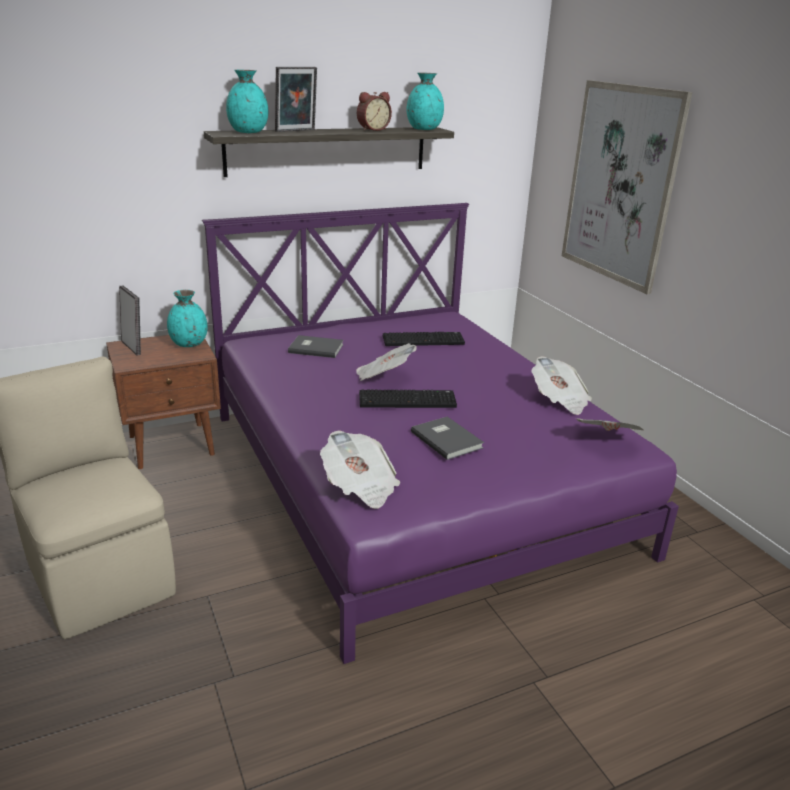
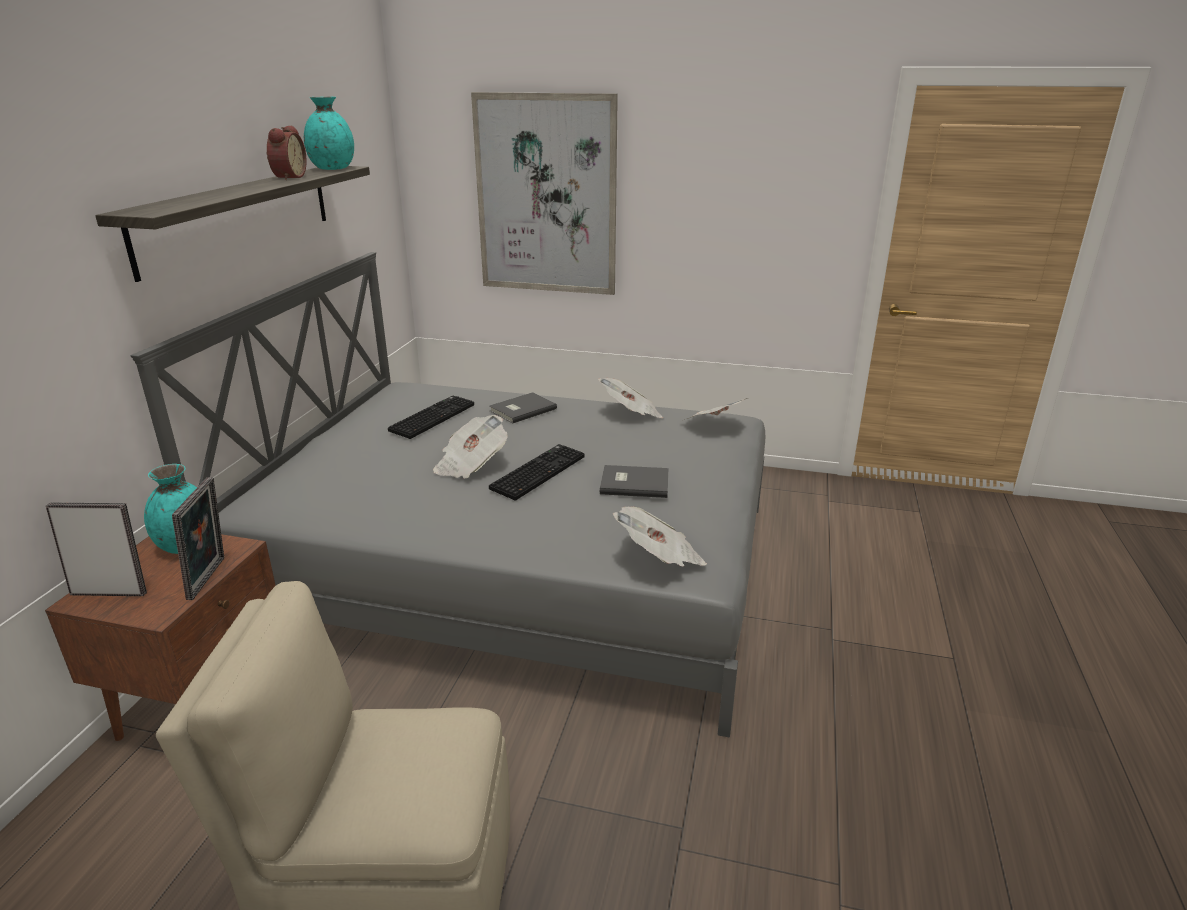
camera: 50 degrees left, 0 degrees up
(248, 132) = (169, 204): turquoise vase -> none
(296, 131) = (216, 193): picture frame -> picture frame (210, 578)
(315, 348) = (343, 475): grey book -> grey book (521, 410)
(412, 480) = (520, 567): purple bed -> grey bed

